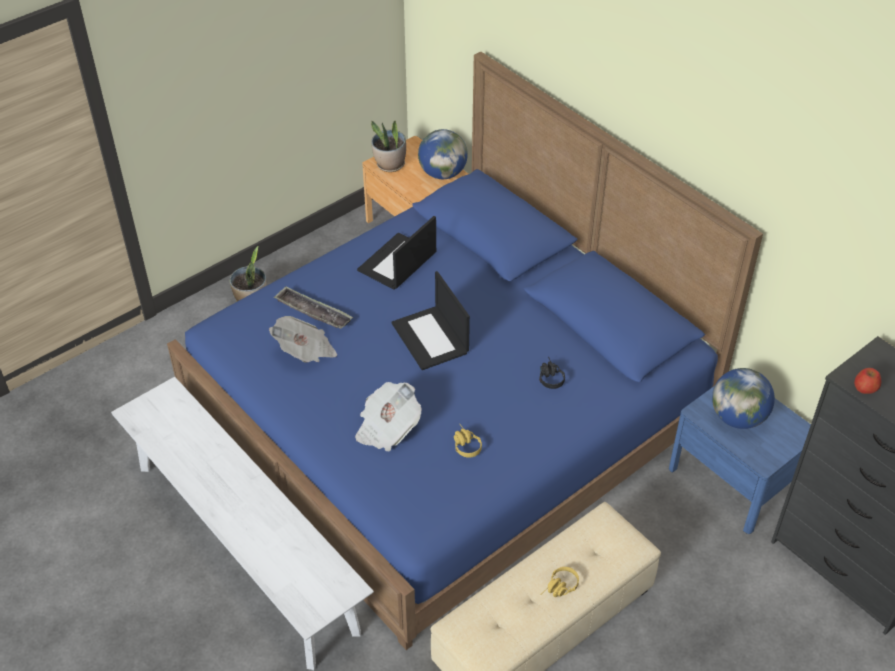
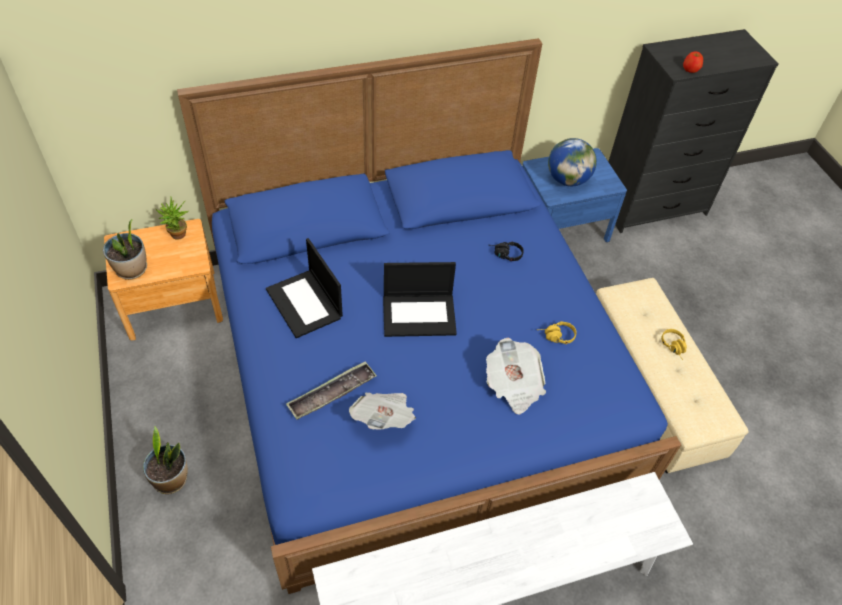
camera: 70 degrees left, 5 degrees up
(442, 173) = (178, 236): globe -> potted plant

